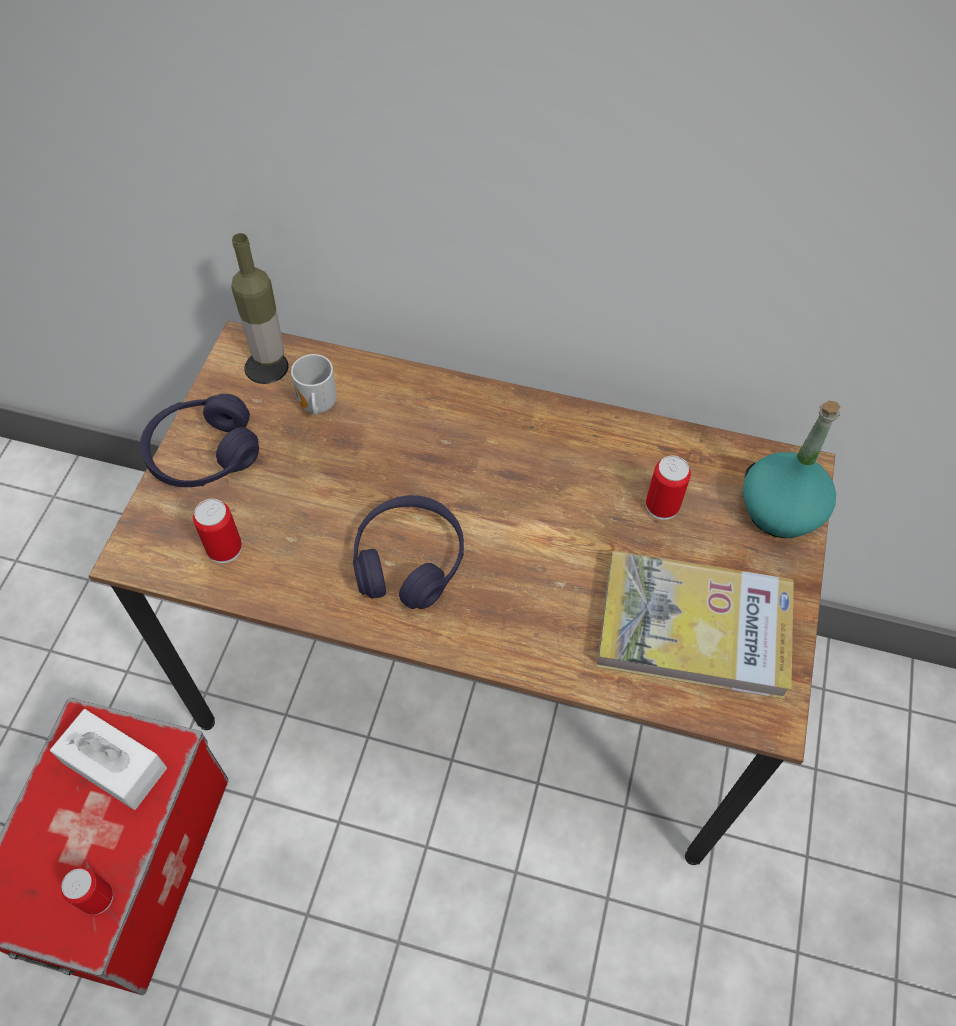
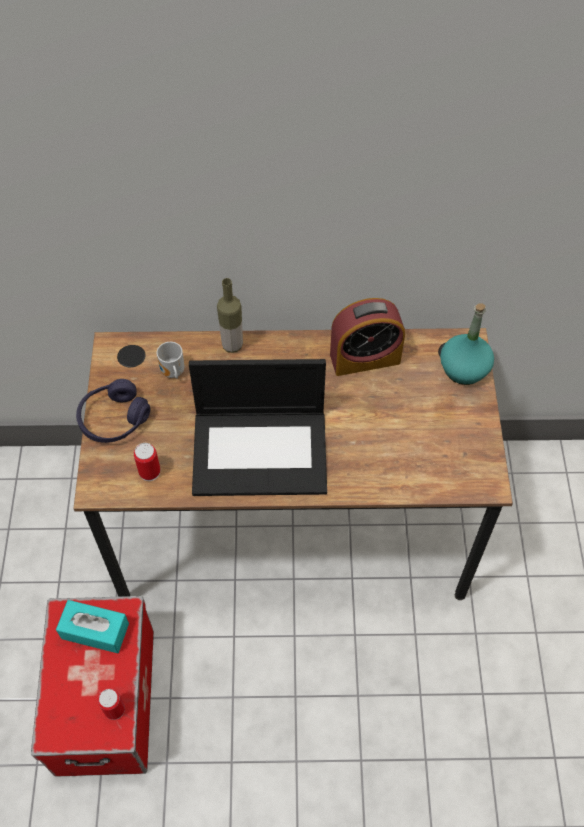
camera: 15 degrees left, 0 degrees up
(115, 765) = (95, 631): white tissue box -> turquoise tissue box
(268, 355) = (130, 348): bottle -> bottle (232, 345)
(409, 561) = (261, 451): purple headphones -> laptop
(622, 455) = (365, 358): none -> alarm clock
(662, 506) = (397, 383): can -> none
(693, 628) = (434, 447): book -> none

